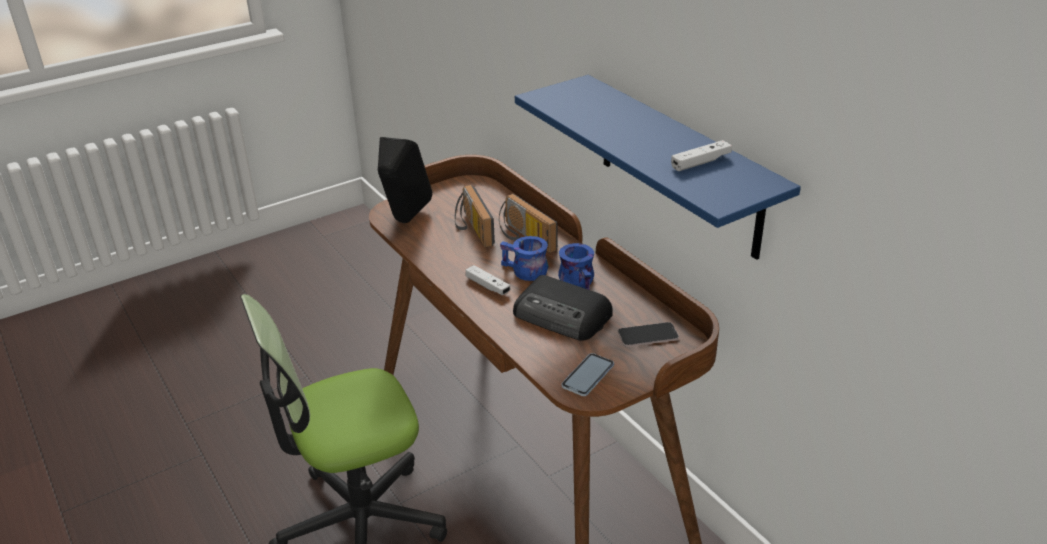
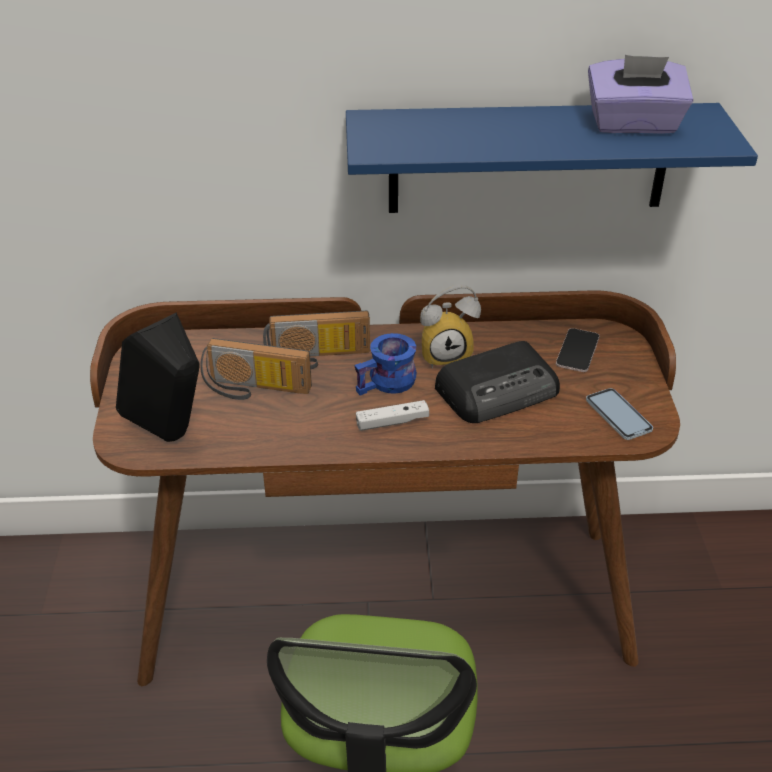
camera: 60 degrees left, 5 degrees up
(580, 282) = (446, 354): blue mug -> alarm clock
(701, 162) = (633, 125): white game controller -> purple tissue box

